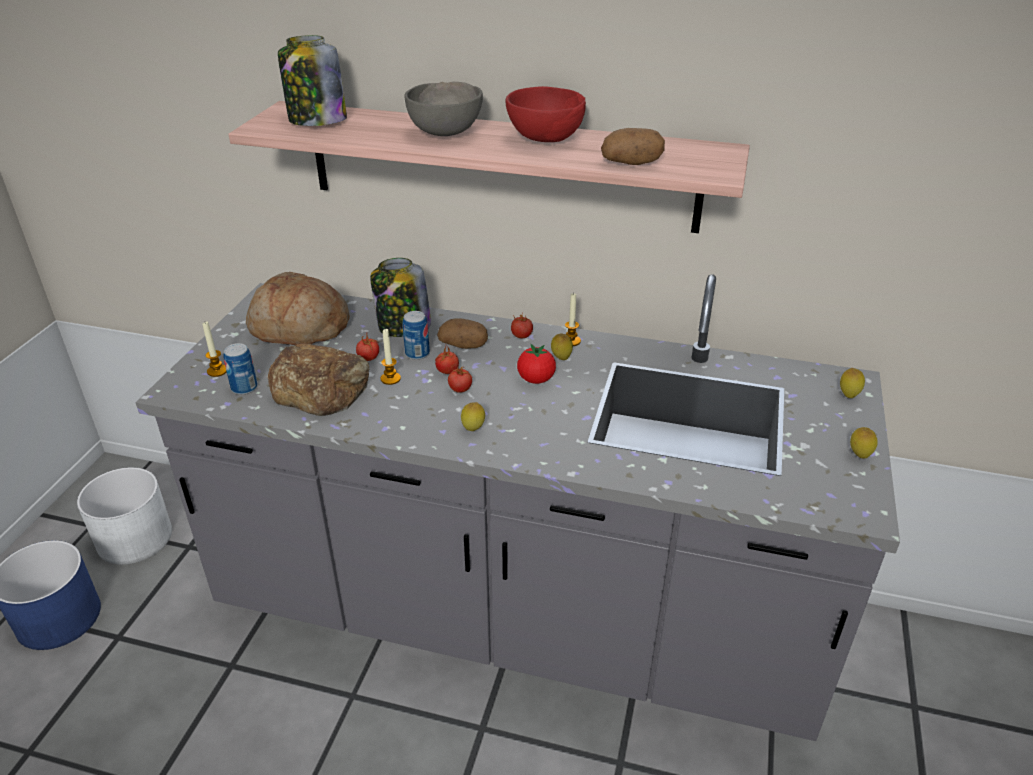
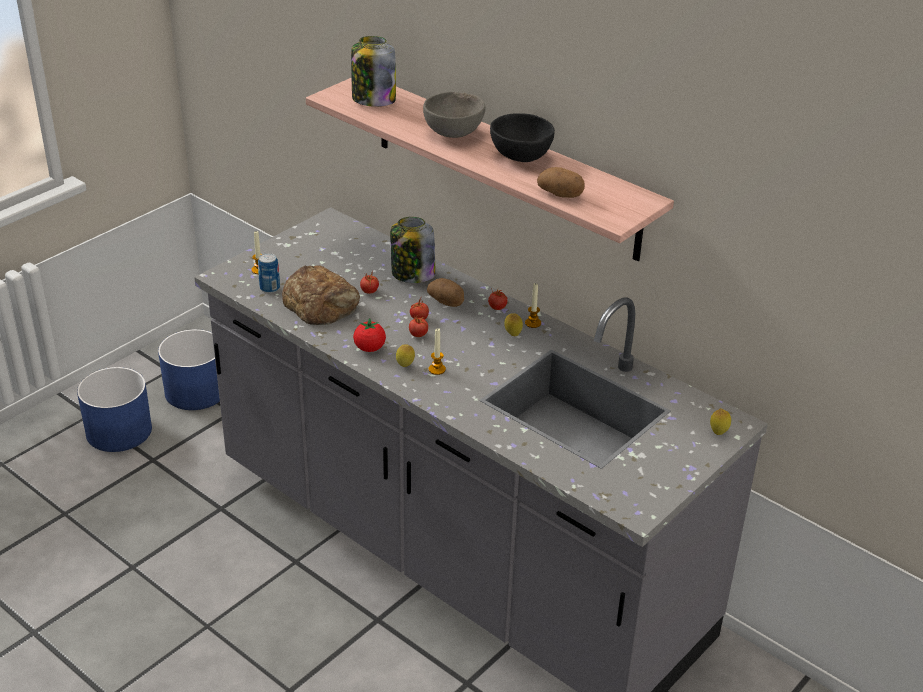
camera: 25 degrees right, 0 degrees up
(135, 538) = (196, 391): white planter -> blue planter
(299, 328) = (335, 253): bread -> none
(390, 379) = (374, 311): candle -> candle (437, 369)
(417, 354) = (407, 298): can -> none
(536, 379) = (480, 344): tomato -> tomato (369, 348)
(545, 140) = (521, 157): red bowl -> black bowl
(859, 455) = (677, 475): lemon -> none

